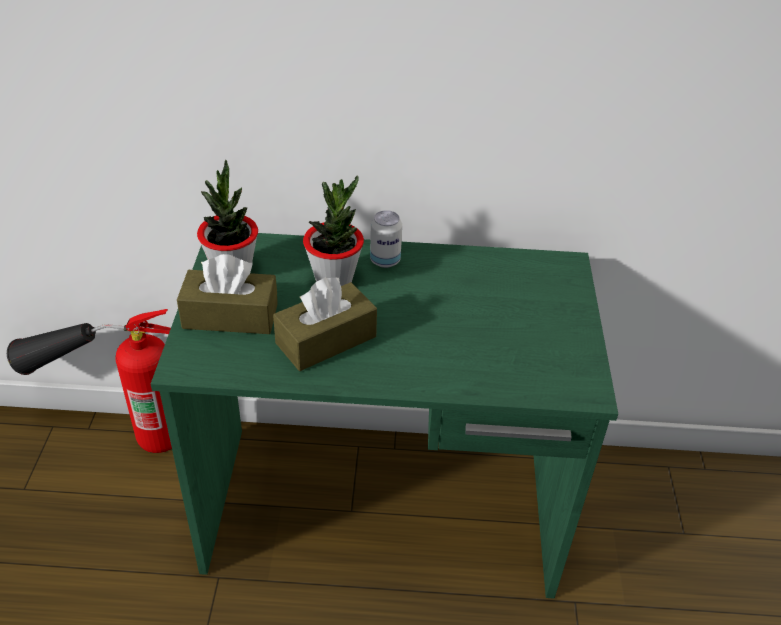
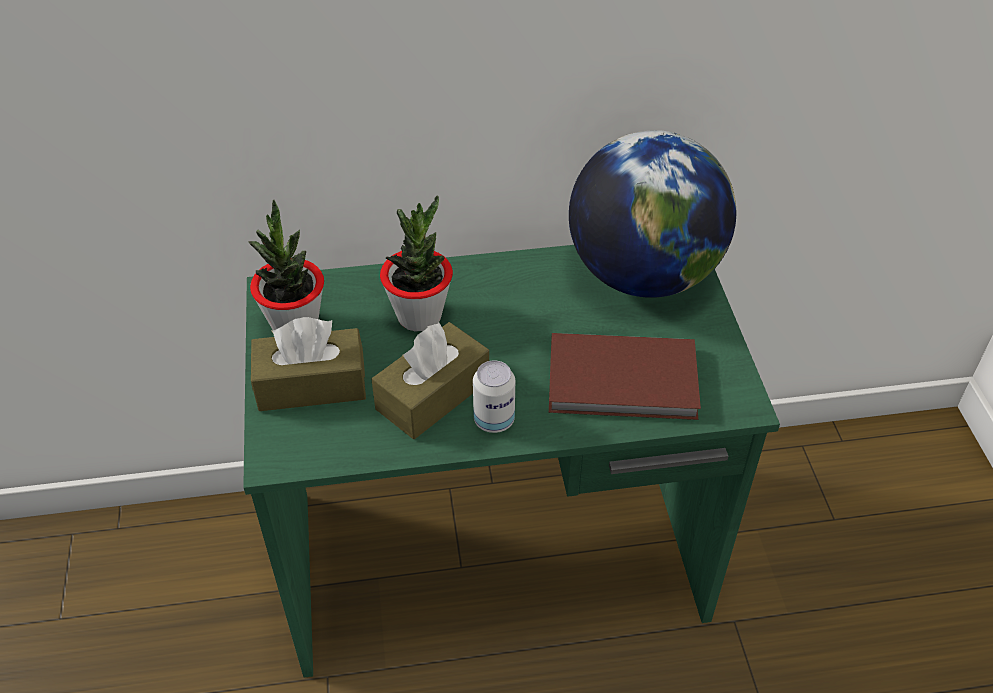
camera: 10 degrees left, 5 degrees up
(118, 430) = (155, 524): fire extinguisher -> none
(385, 261) = (472, 282): can -> can (494, 420)
(490, 357) = (624, 382): none -> brown book
(530, 277) = (643, 275): none -> globe

